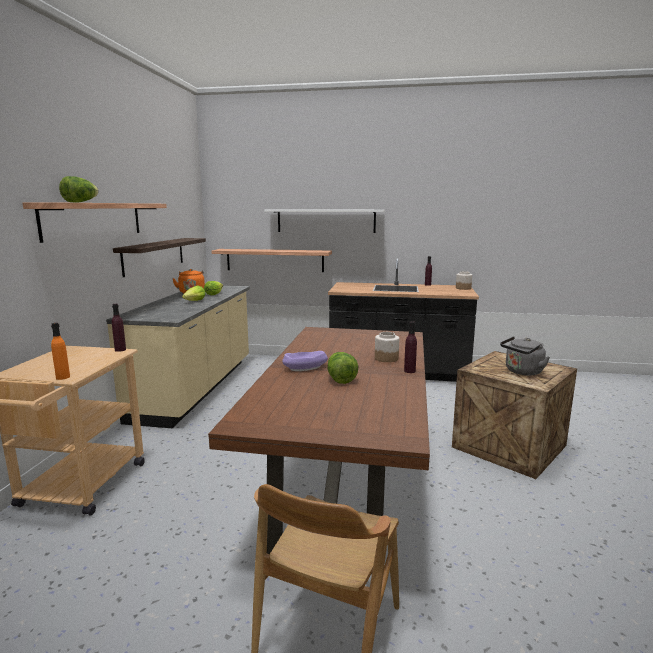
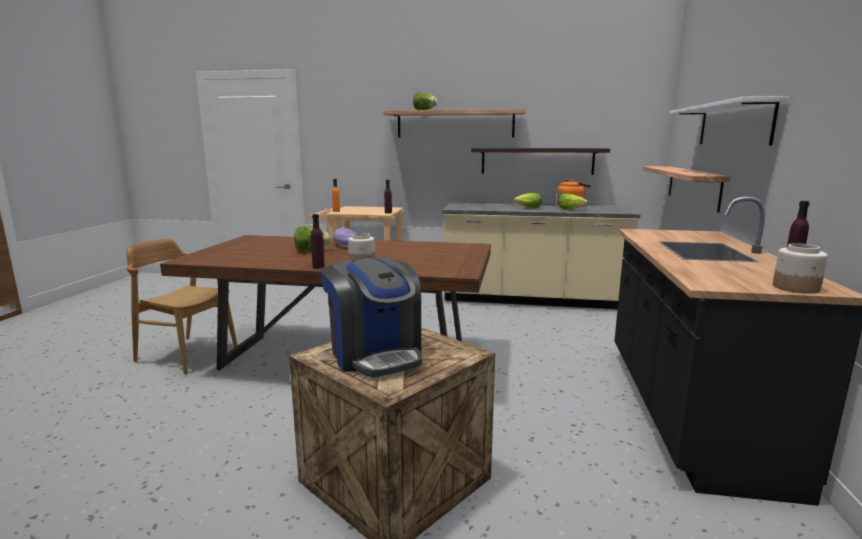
camera: 90 degrees right, 0 degrees up
(522, 372) = (375, 354): grey kettle -> coffee machine

